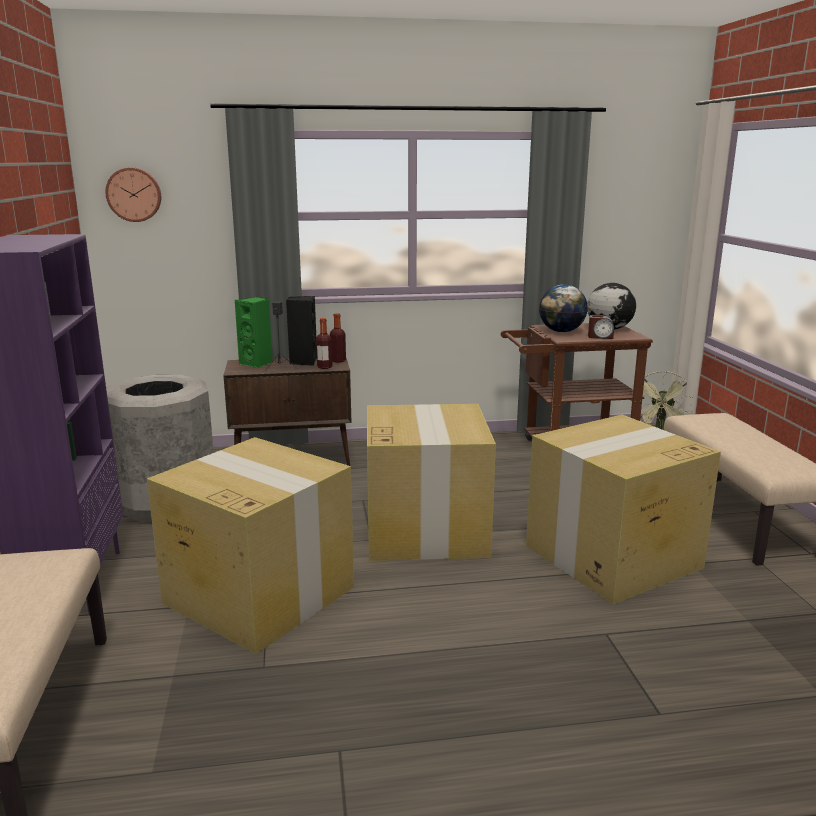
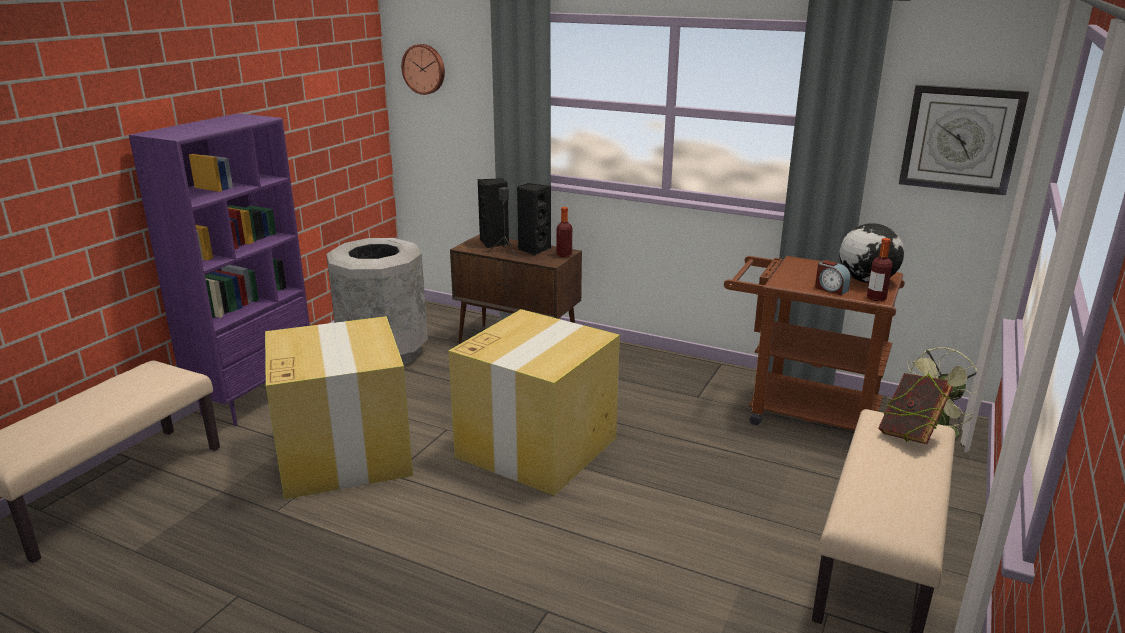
camera: 35 degrees right, 5 degrees up
(257, 363) = (494, 243): green speaker -> black speaker
(324, 367) = (540, 259): bottle -> bottle (876, 298)
(561, 331) = (800, 272): globe -> none
(611, 557) = (666, 543): cardboard box -> none
(637, 216) = (960, 139): none -> wall clock
(721, 421) = (909, 435): none -> book

